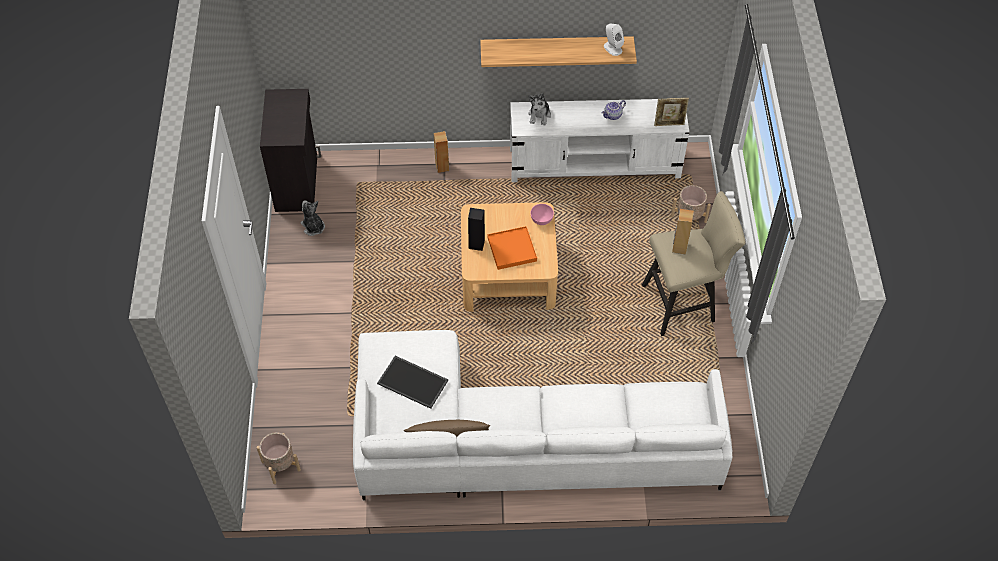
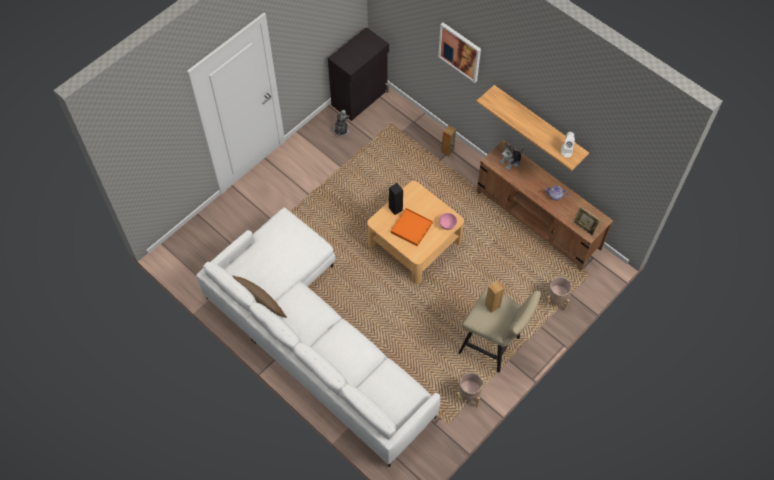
camera: 45 degrees right, 5 degrees up
(281, 465) = (189, 245): beige planter -> beige planter (469, 394)
(414, 381) = (278, 256): tray -> none
(420, 29) = (460, 51): none -> picture
(595, 164) = (538, 220): white tv stand -> brown tv stand

